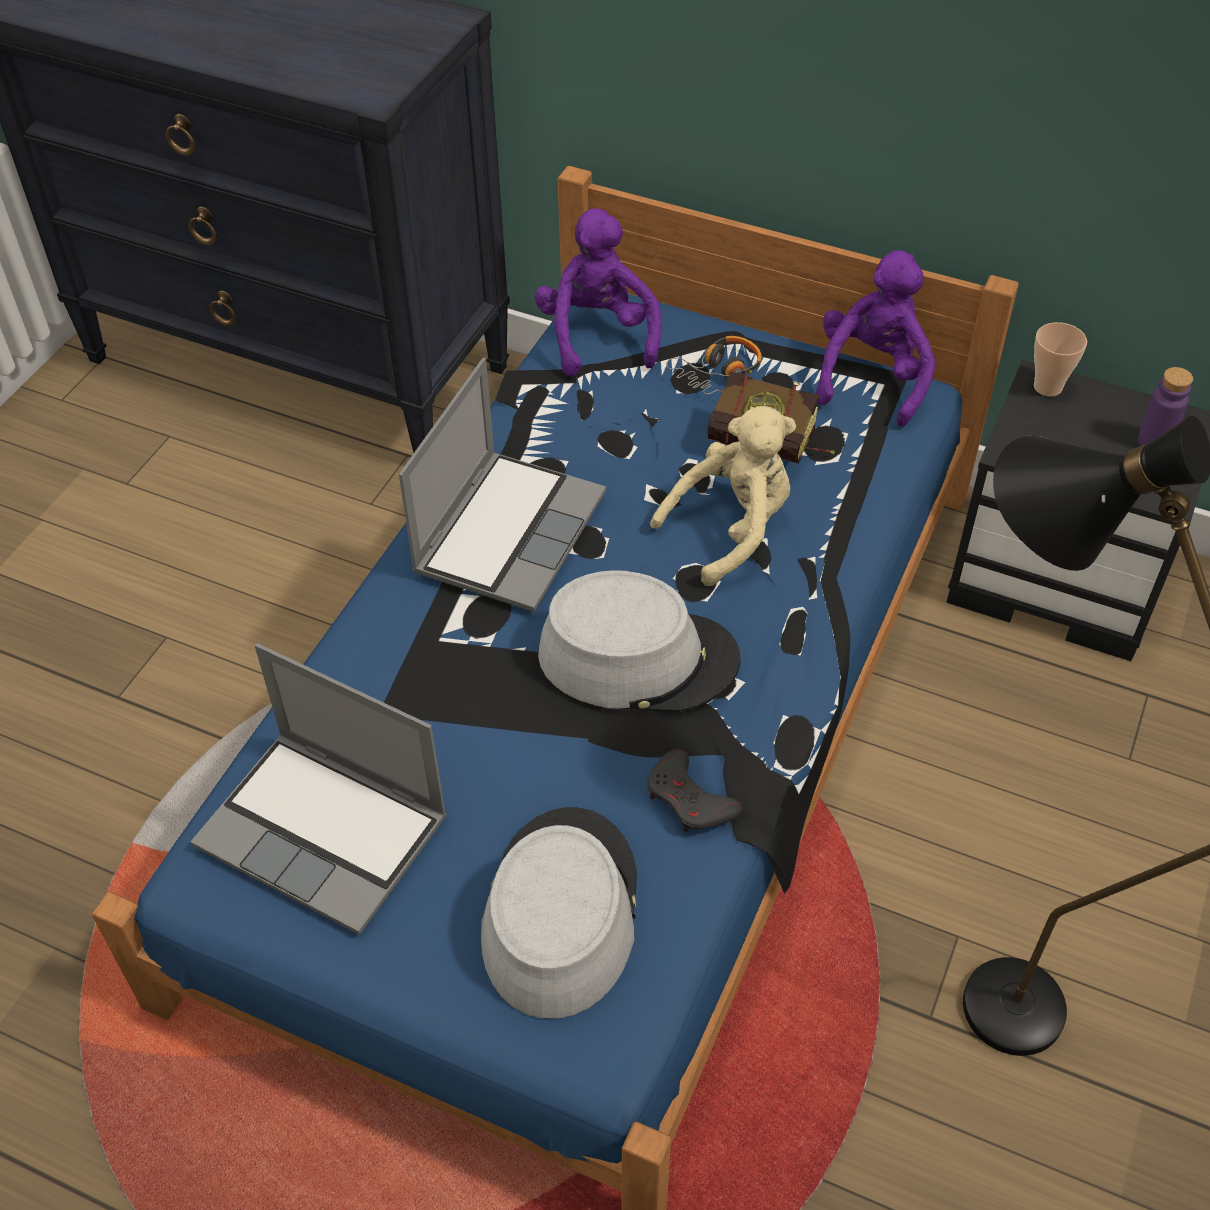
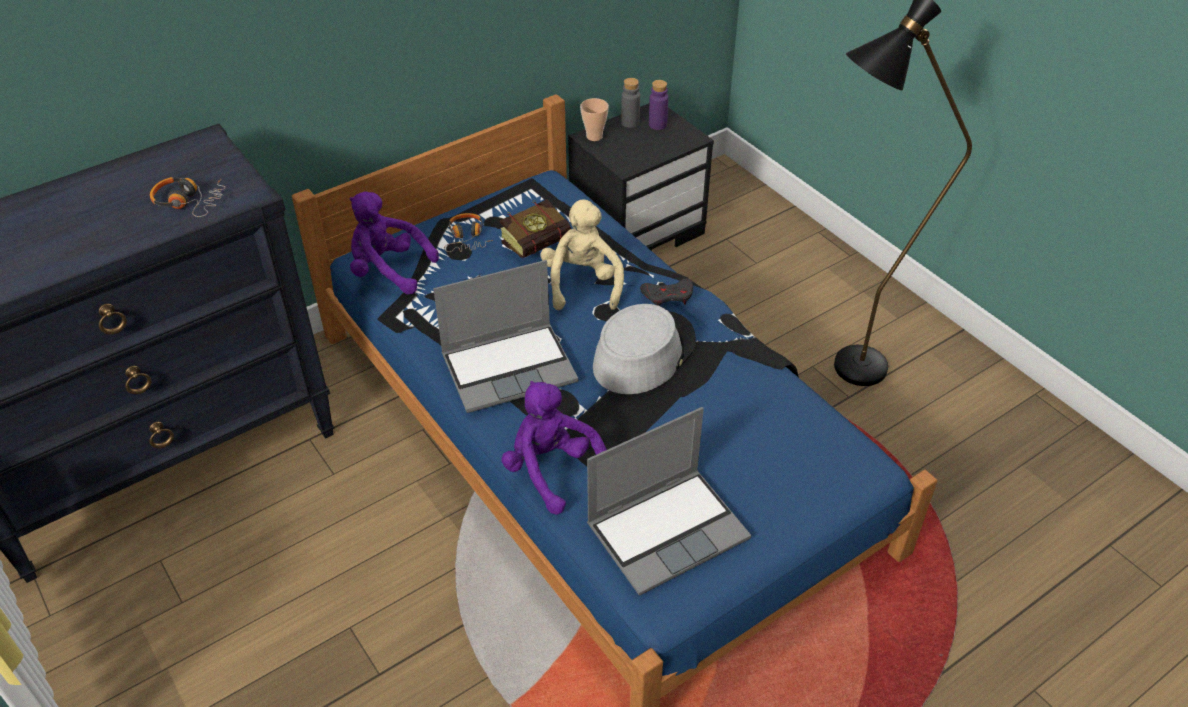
camera: 60 degrees left, 5 degrees down
(325, 63) = (189, 202): none -> headphones
(509, 531) = (510, 367): laptop -> laptop turned 105 degrees clockwise
(559, 912) = (783, 452): grey hat -> none
(689, 799) = (748, 374): grey game controller -> grey game controller (668, 296)
(873, 377) = (523, 189): purple plush toy -> purple plush toy (552, 470)
(1125, 409) = (630, 122): none -> grey bottle

